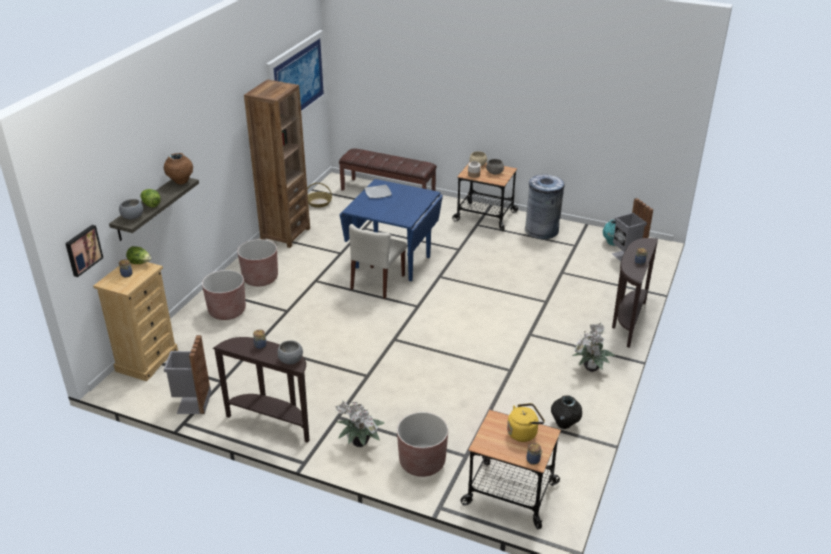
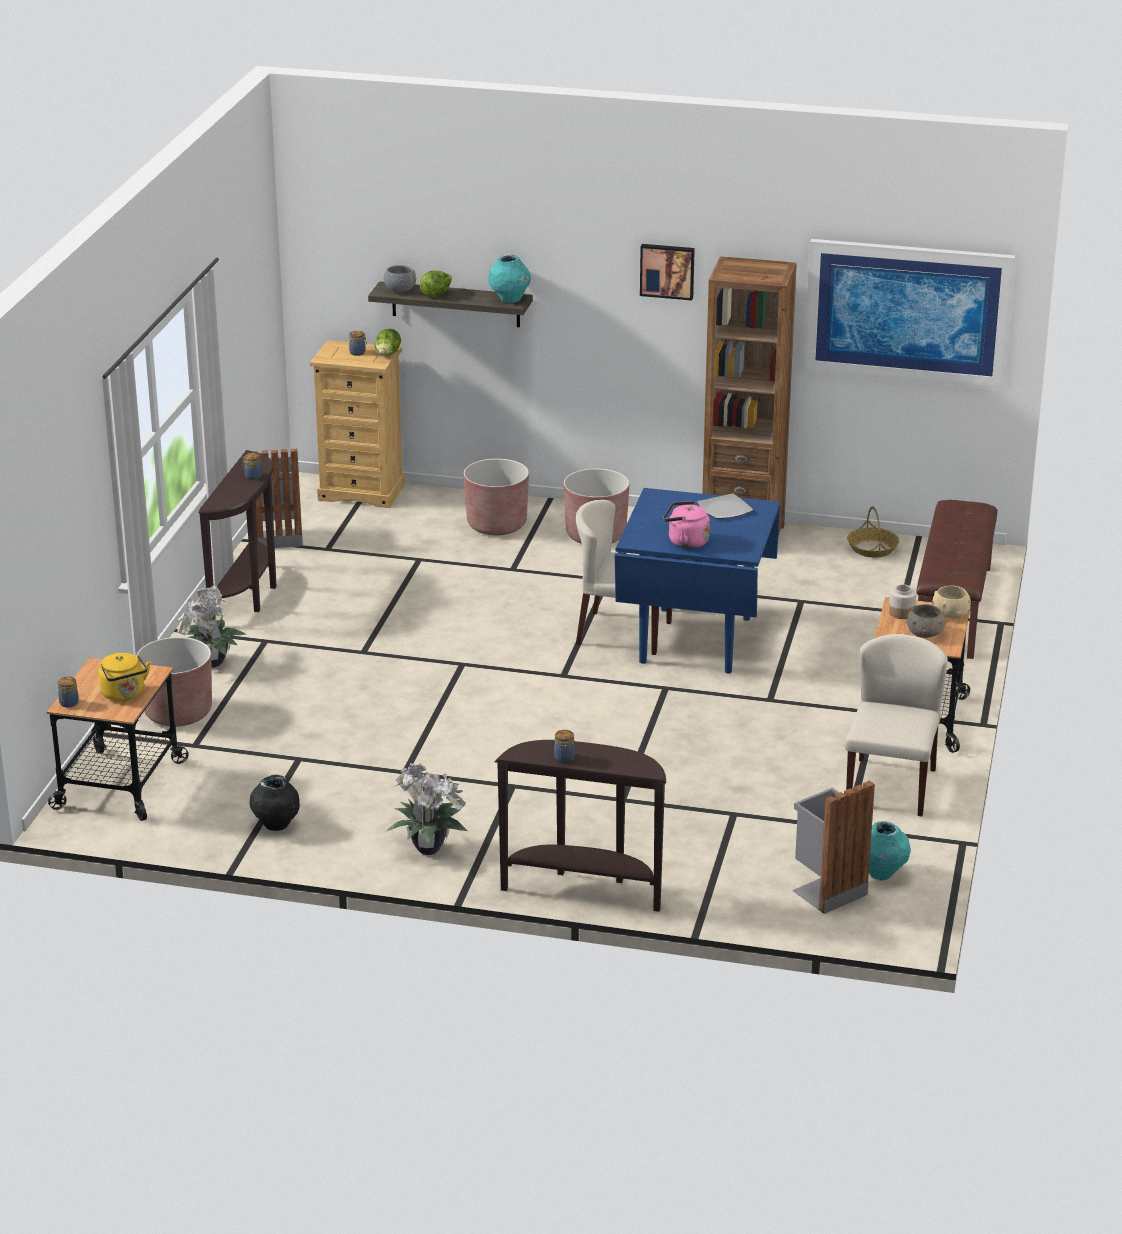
camera: 80 degrees right, 5 degrees down
(82, 250) = (326, 287): picture -> picture (667, 270)
(181, 182) = (510, 300): brown vase -> turquoise vase
(291, 360) = (224, 499): grey bowl -> none
(411, 207) = (685, 542): none -> pink kettle
(541, 230) = (890, 786): grey trash can -> beige chair

